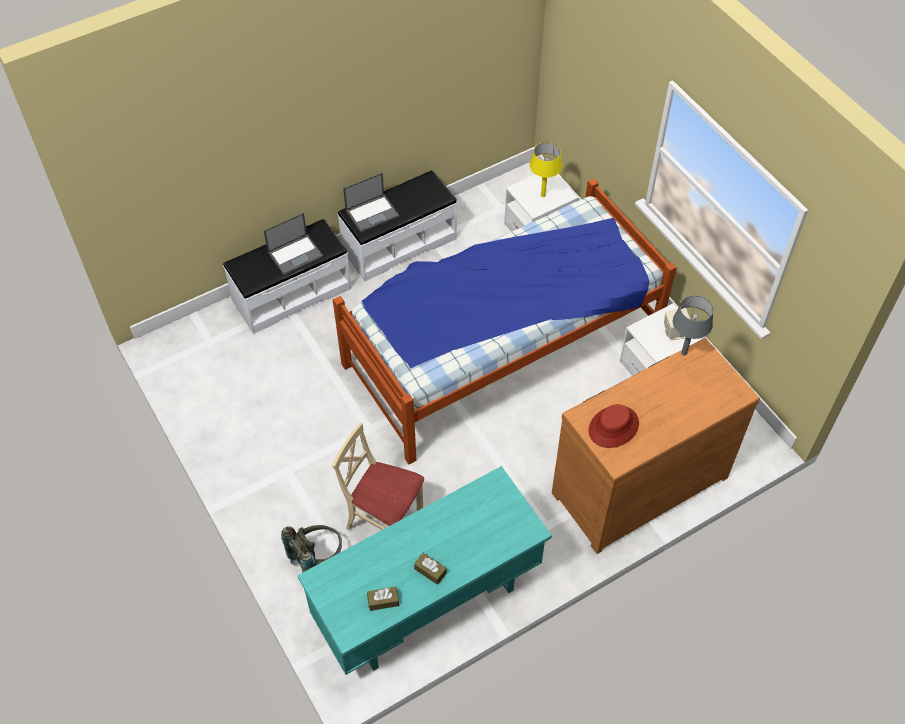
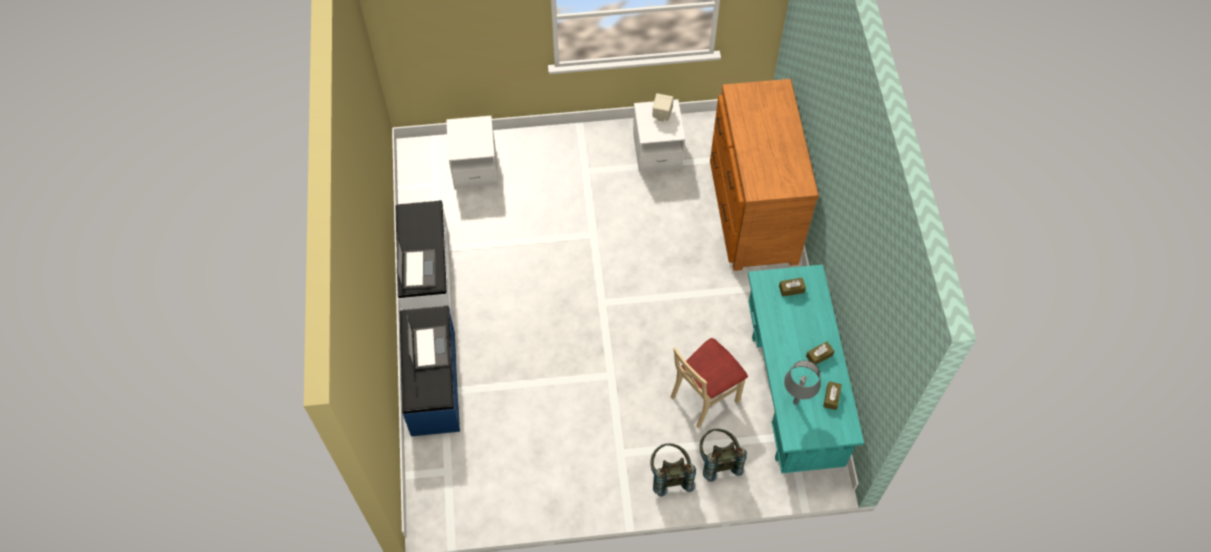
camera: 65 degrees left, 5 degrees up
(281, 522) = (669, 476): none -> grey backpack
(291, 294) = (432, 383): white bench -> blue bench
(501, 348) = (581, 246): bed -> none
(501, 515) = (791, 289): none -> brown tissue box
(543, 195) = (473, 138): yellow table lamp -> none
(613, 427) = (774, 175): red hat -> none
(684, 353) = (730, 103): grey table lamp -> grey table lamp (795, 402)

